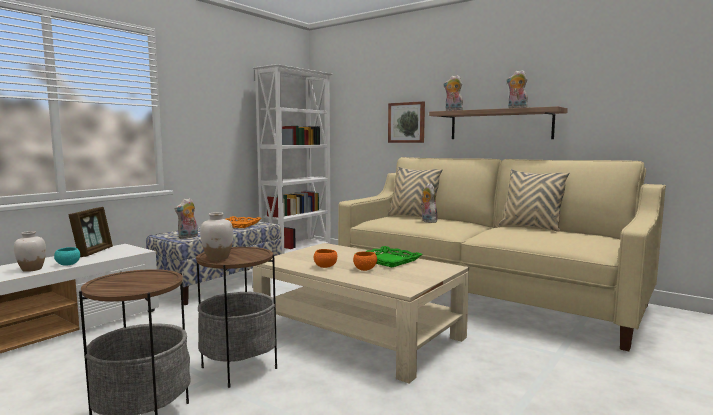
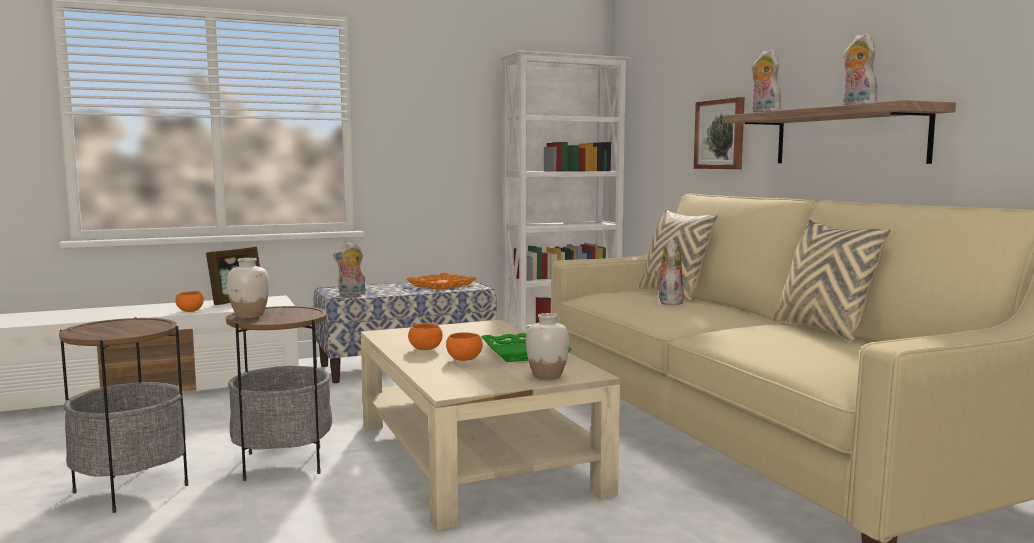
camera: 30 degrees right, 0 degrees up
(32, 269) = (153, 312): white vase -> white vase (547, 376)
(68, 264) = (190, 311): turquoise bowl -> orange bowl

